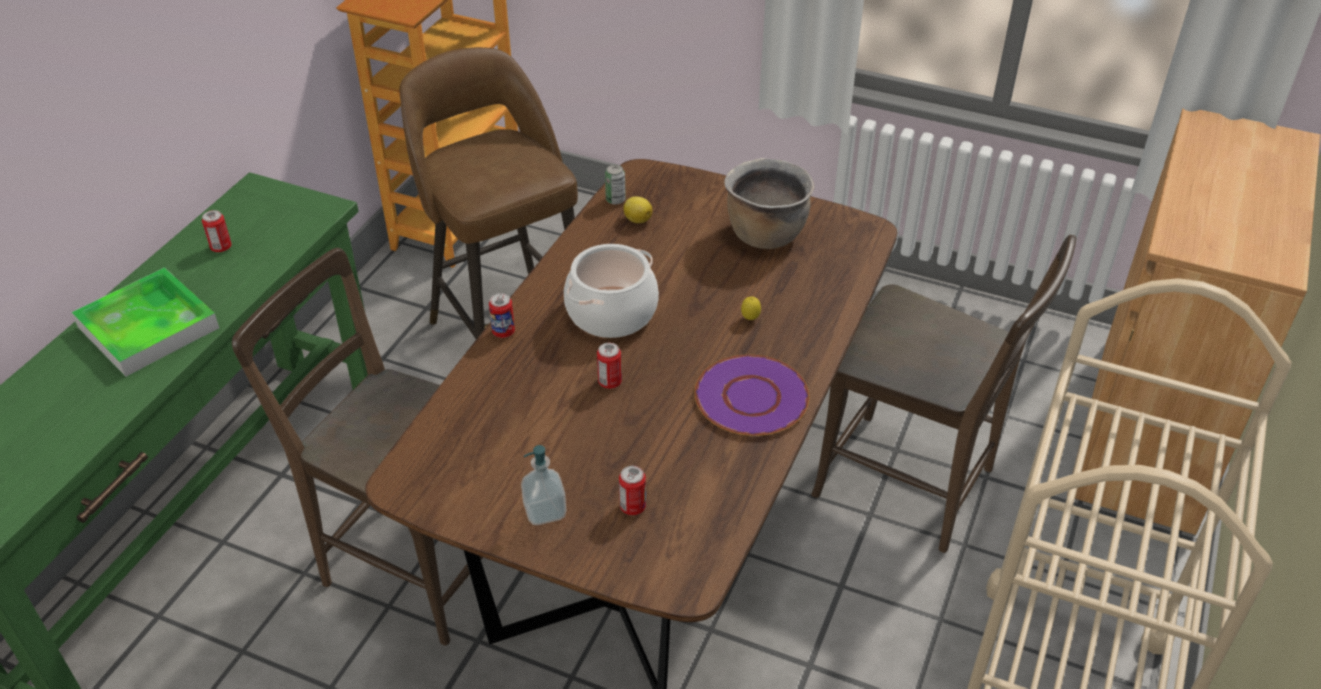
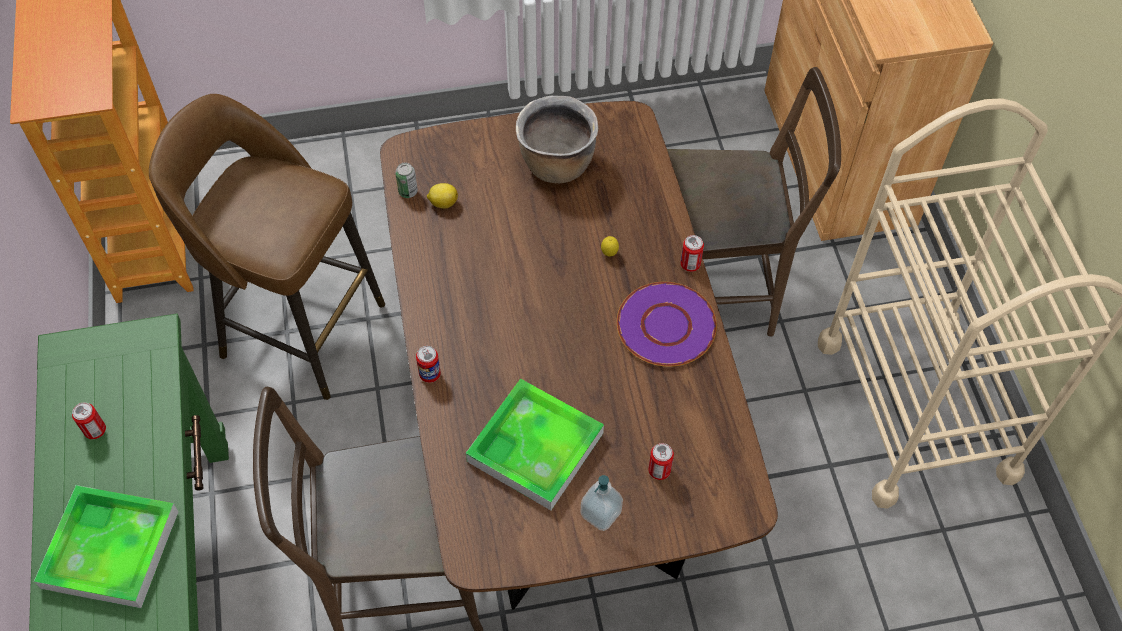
camera: 35 degrees left, 15 degrees up
(538, 429) = (535, 447): none -> tray
(610, 382) = (553, 372): can -> can (690, 264)
(611, 313) = (500, 307): cooking pot -> none

